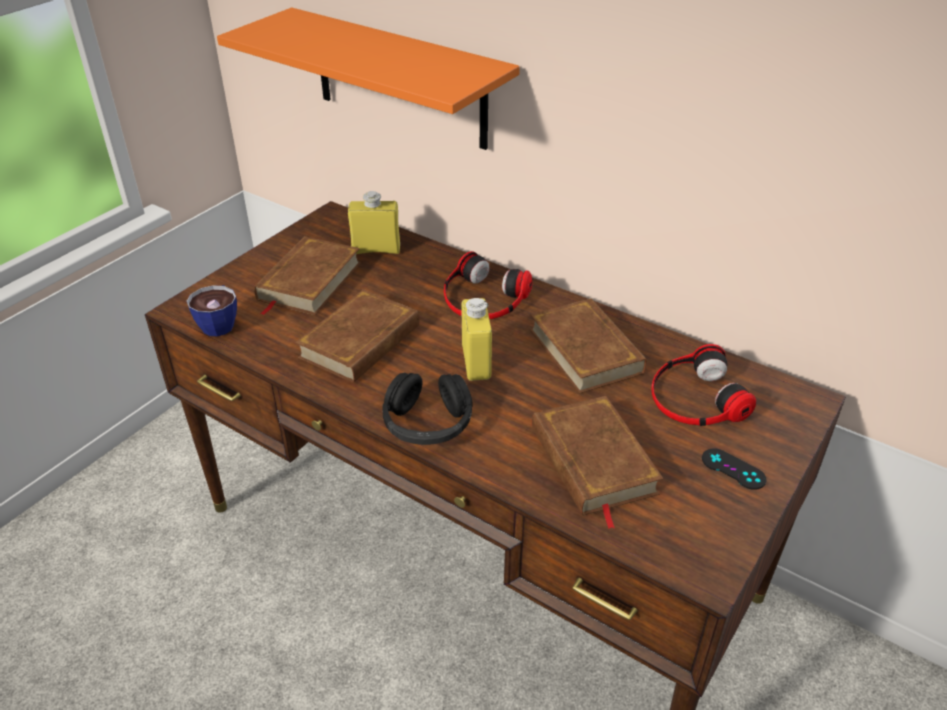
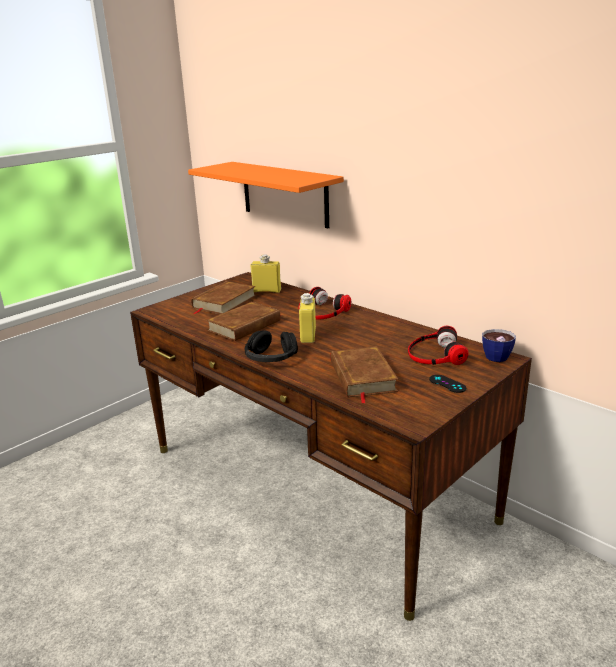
camera: 10 degrees right, 15 degrees down
(220, 323) = (169, 316): cup -> cup (496, 355)
(586, 350) = (375, 333): brown book -> none

